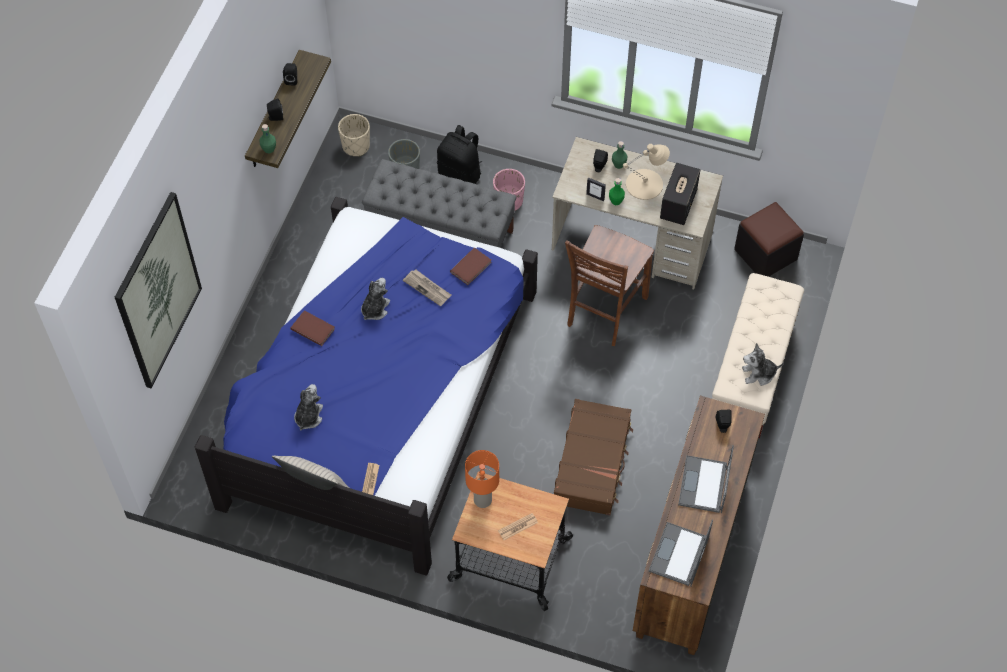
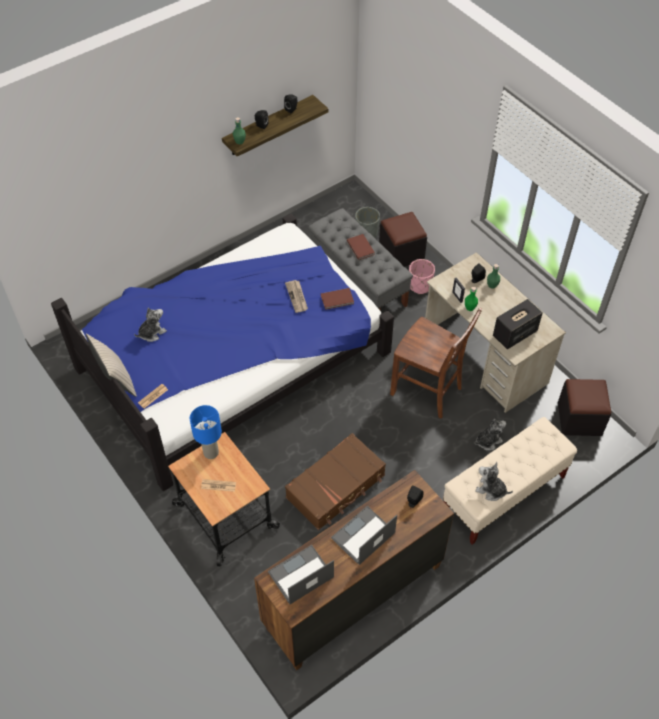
camera: 35 degrees right, 5 degrees down
(158, 291) = (81, 180): picture -> none
(313, 328) = (202, 281): brown book -> brown book (361, 247)
(356, 146) = (347, 203): beige planter -> none
(375, 308) = (252, 291): plush toy -> plush toy (488, 441)
(460, 174) = (401, 253): black backpack -> black ottoman
(482, 499) = (211, 452): orange table lamp -> blue table lamp
(604, 311) = (427, 391): brown chair -> brown chair turned 120 degrees counterclockwise
(645, 184) = (500, 308): beige table lamp -> none

